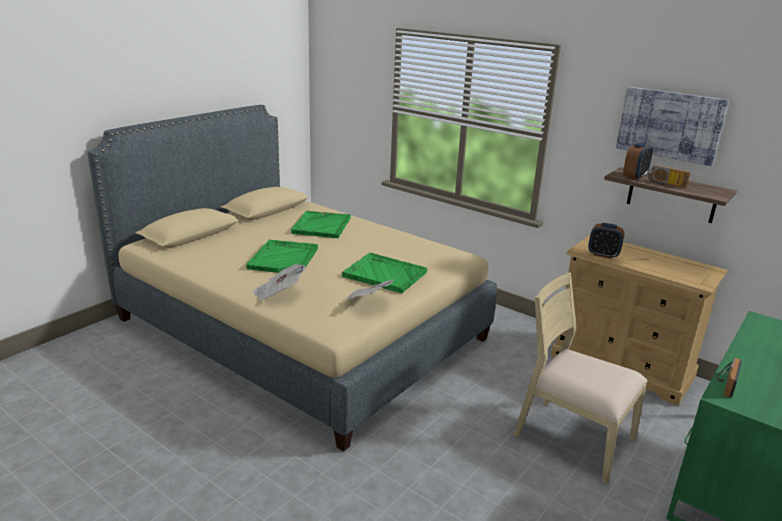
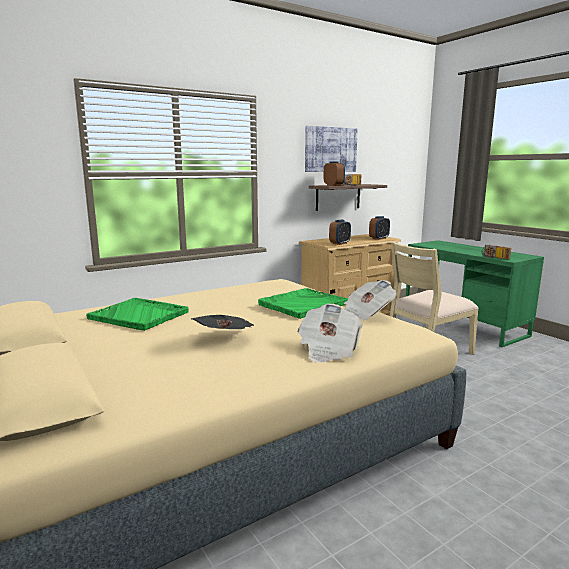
camera: 70 degrees left, 10 degrees down
(284, 258) = (225, 339): green tray -> newspaper
(685, 277) = (379, 238): none -> alarm clock

